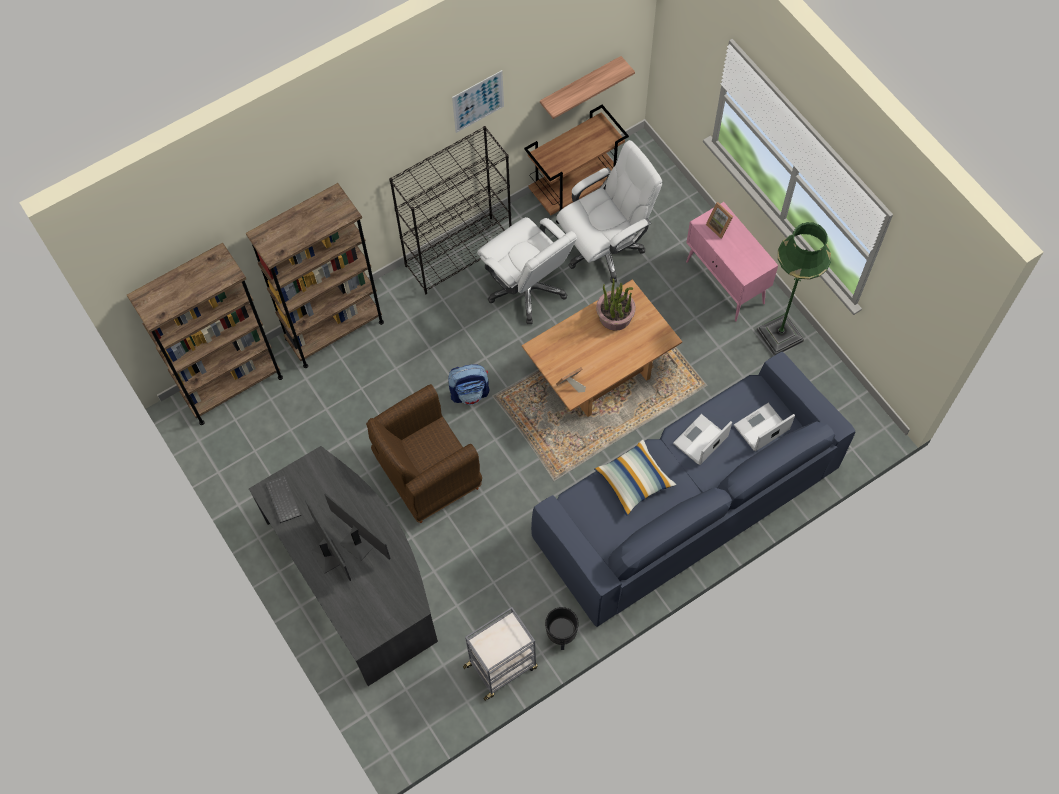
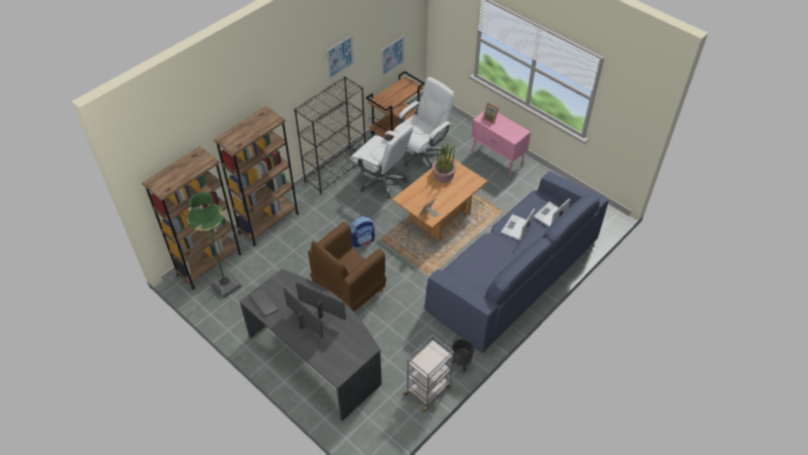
camera: 15 degrees left, 15 degrees down
(580, 86) = (392, 56): shelf -> picture
(634, 481) = (484, 257): pillow -> none
(779, 336) = (538, 179): green floor lamp -> green floor lamp (225, 285)

